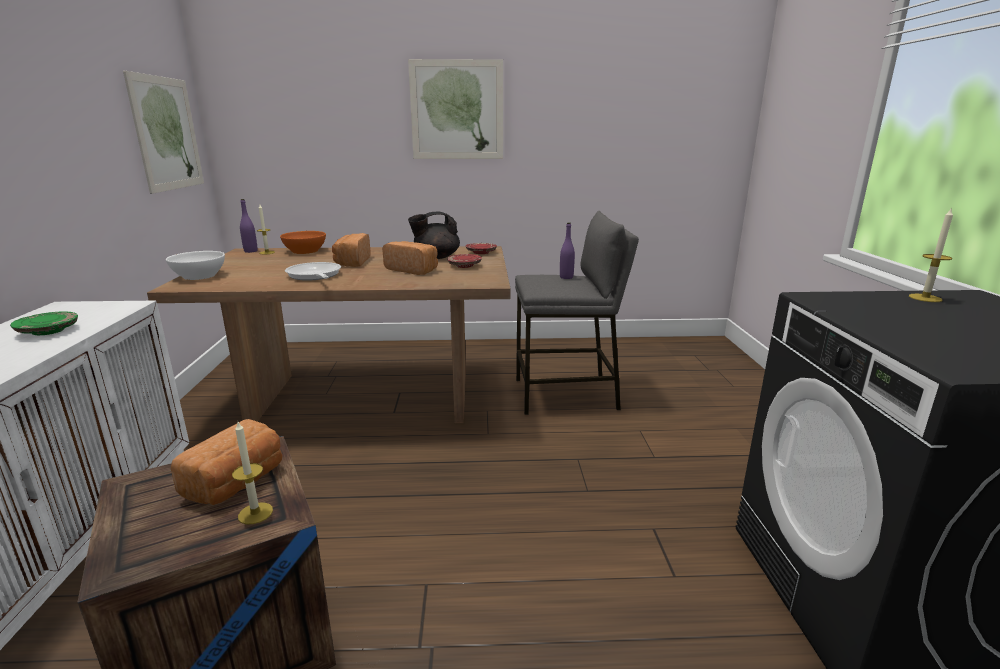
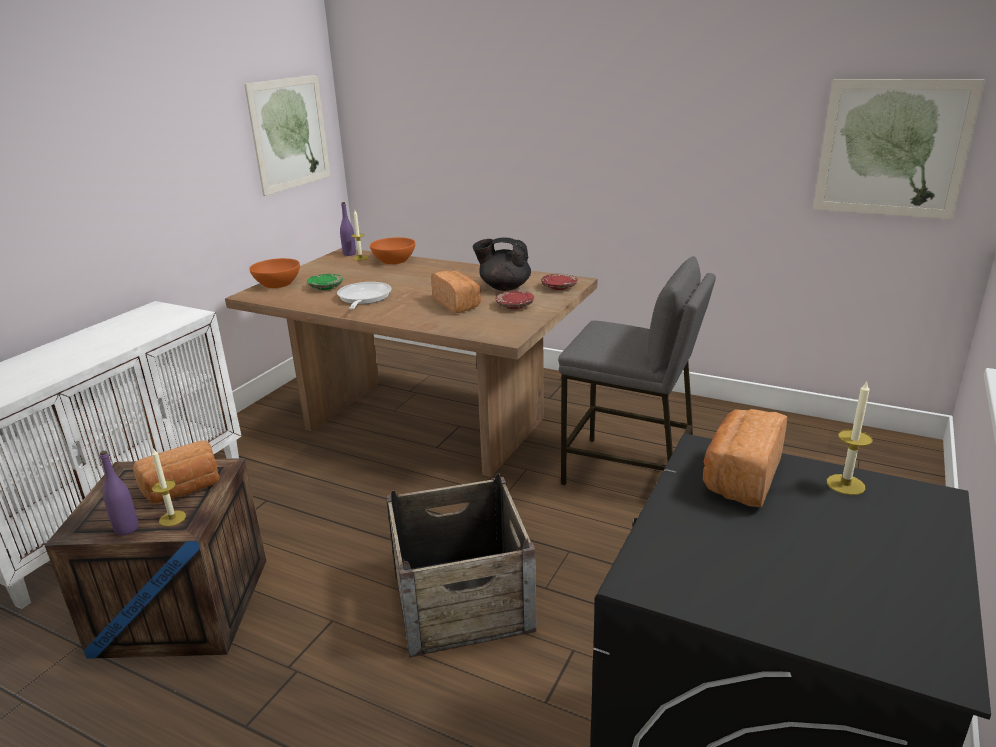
camera: 30 degrees right, 5 degrees up
(48, 331) = (124, 334): green plate -> green plate (326, 287)
(199, 276) = (277, 284): white bowl -> orange bowl
(352, 262) = (416, 283): bread -> bread (740, 477)
(457, 110) = (581, 104): picture -> picture (892, 148)
(531, 522) = (462, 600): none -> crate
(566, 277) = (636, 335): purple bottle -> purple bottle (126, 529)

